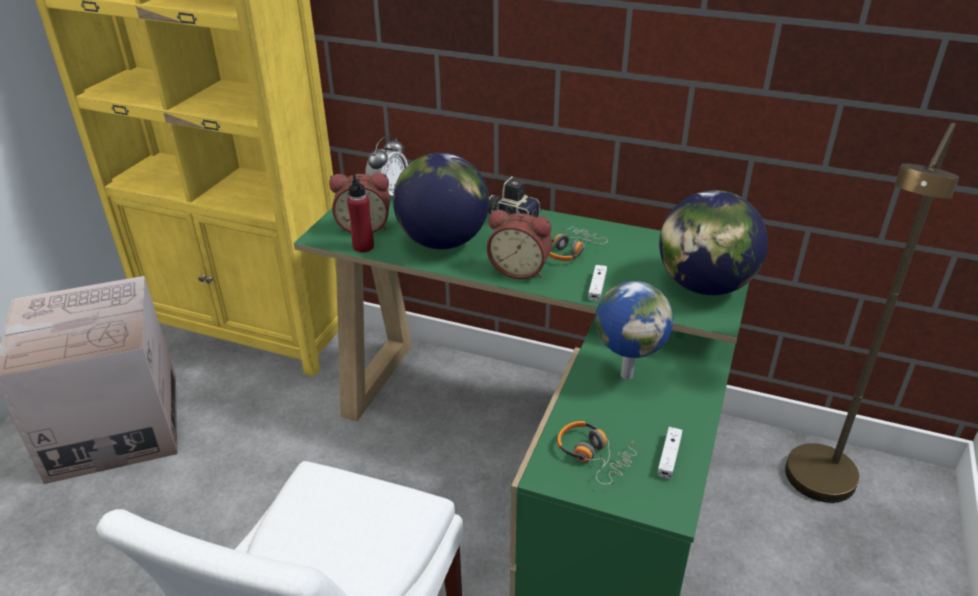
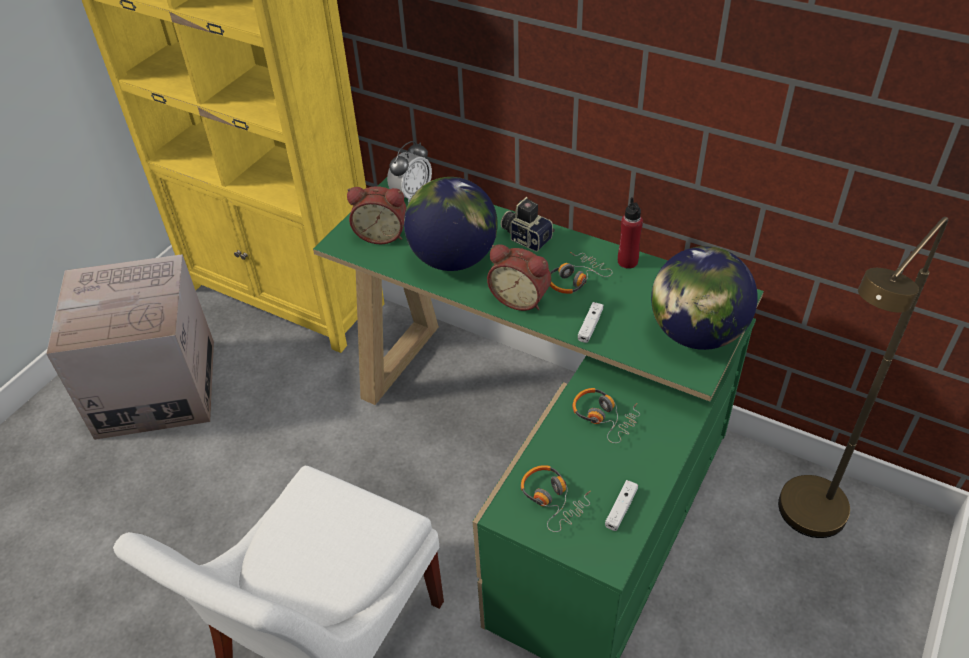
camera: 10 degrees right, 10 degrees up
(363, 247) = (377, 259): red bottle -> red bottle (627, 261)
(626, 374) = (604, 417): globe -> headphones

